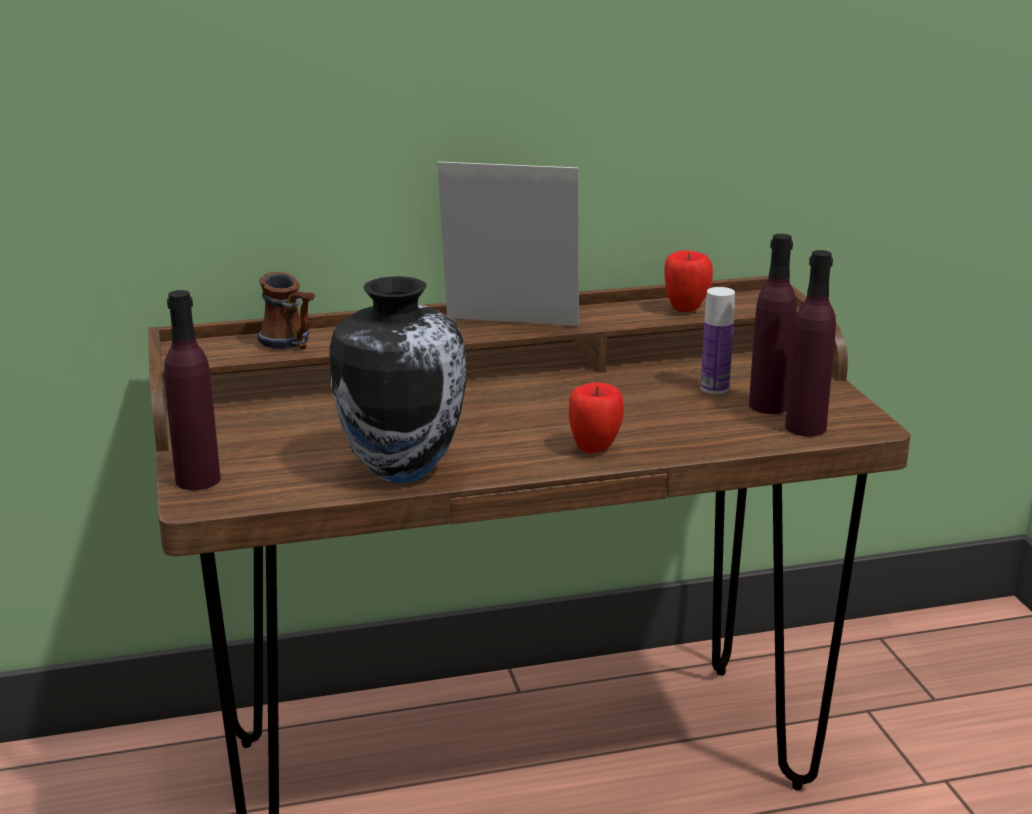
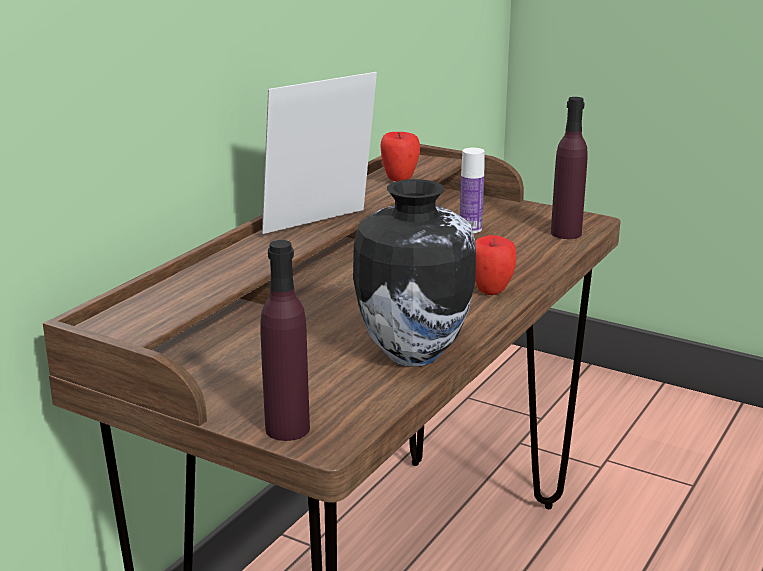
camera: 45 degrees left, 0 degrees up
(291, 344) = (193, 292): mug -> none
(768, 406) = (520, 228): purple bottle -> none

